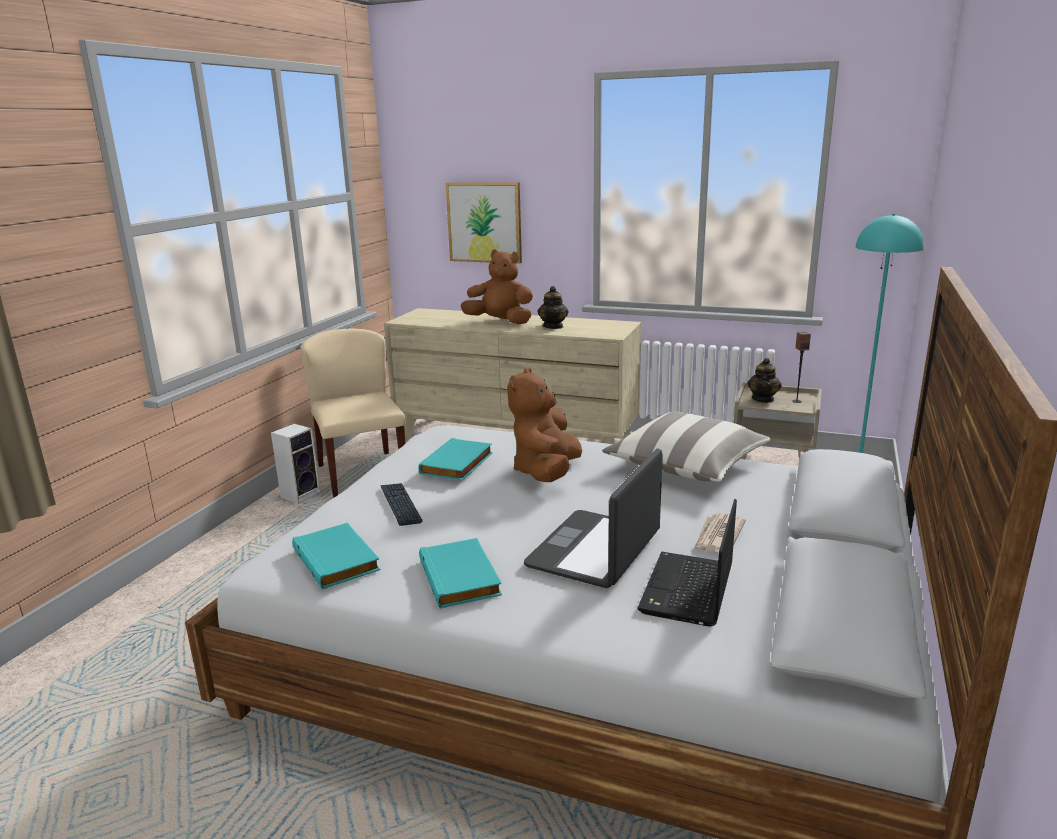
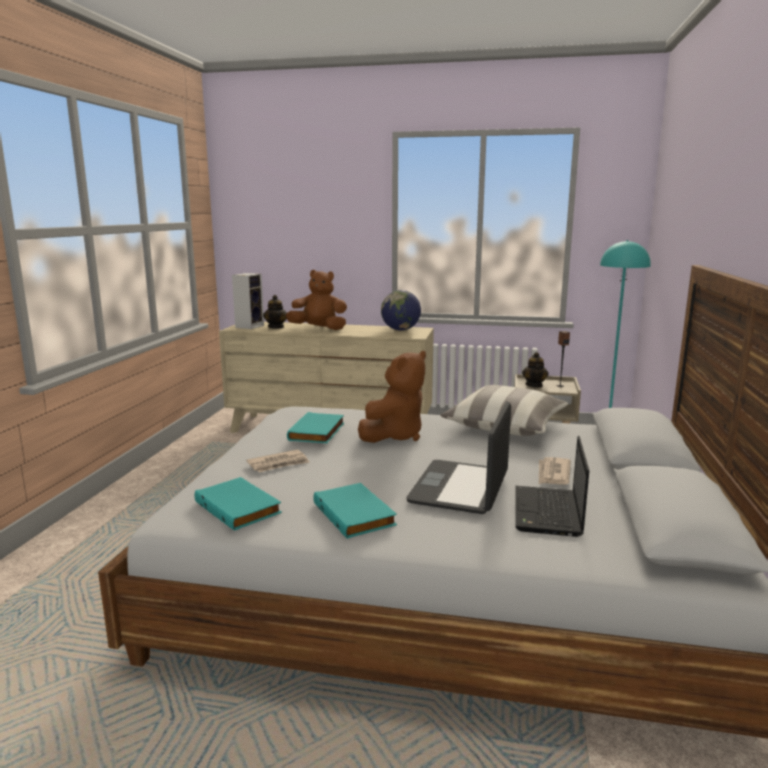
camera: 10 degrees left, 5 degrees down
(301, 494) = (152, 477): speaker -> speaker (249, 326)
(361, 474) = (203, 459): beige chair -> none
(400, 505) = (279, 464): keyboard -> newspaper
(484, 222) = (300, 250): picture -> none
(546, 472) = (394, 435): brown plush toy -> brown plush toy turned 150 degrees counterclockwise
(553, 326) = (364, 331): teapot -> teapot (276, 327)
(598, 325) = (400, 330): none -> globe

